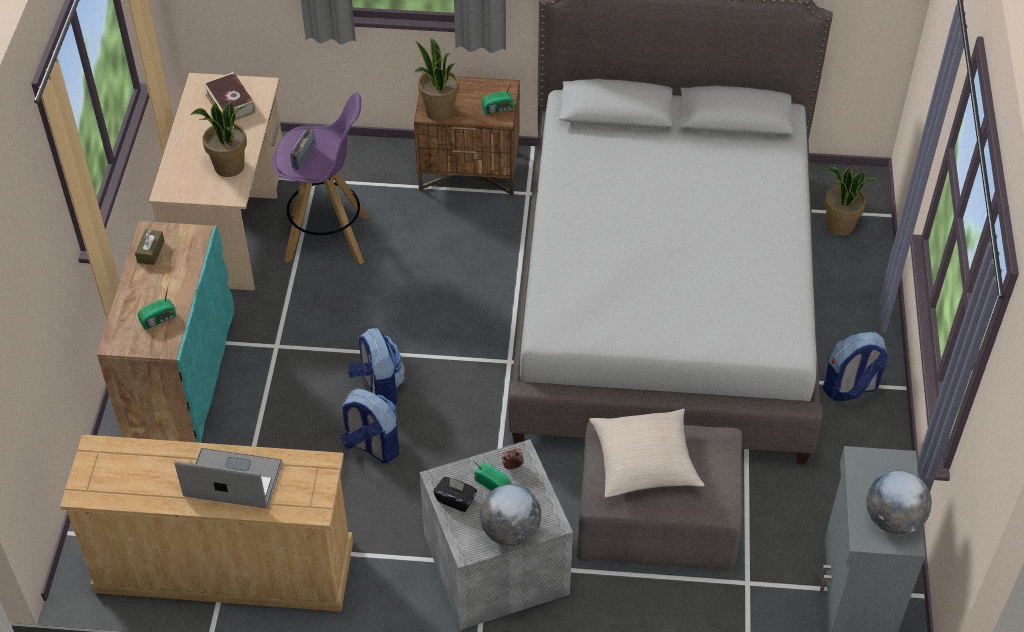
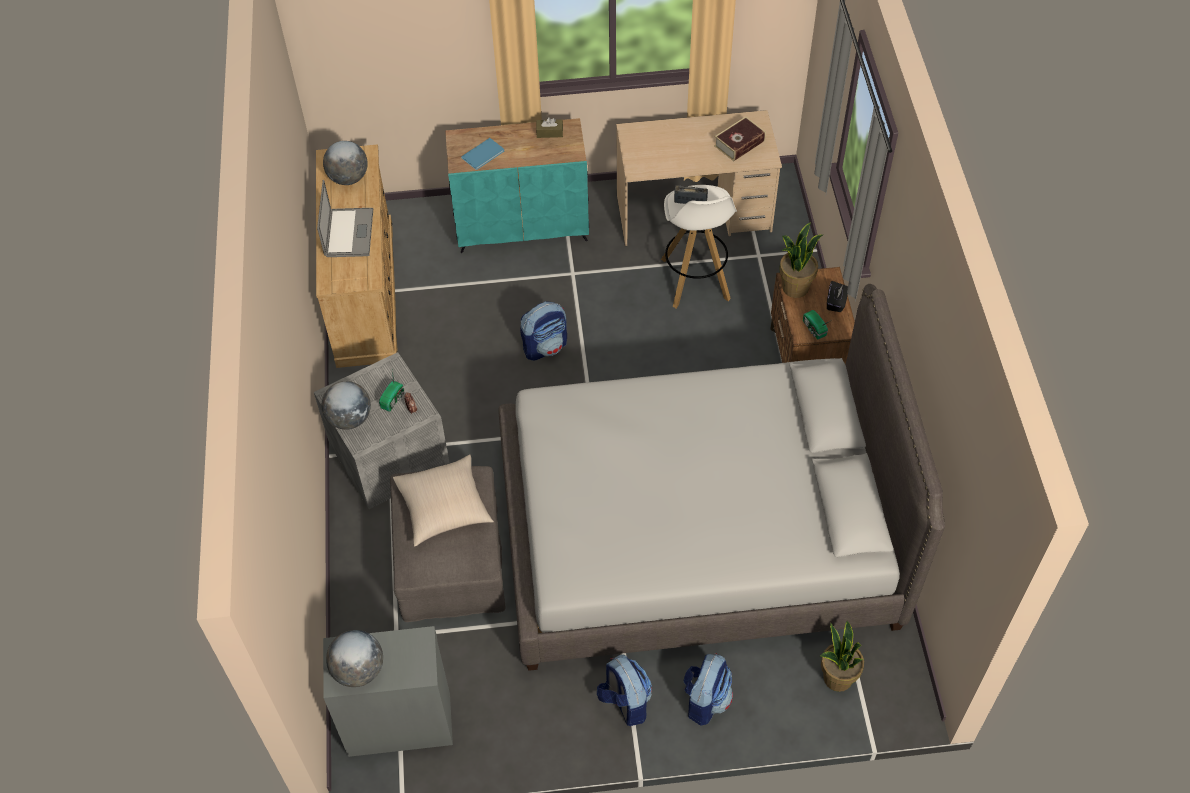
camera: 80 degrees right, 5 degrees up
(132, 472) = (348, 178): none -> globe
(159, 319) = (484, 154): radio -> blue book
(229, 167) = (666, 160): potted plant -> none
(328, 238) = (695, 280): purple stool -> white stool
(371, 446) = (487, 354): backpack -> backpack (705, 700)
(456, 500) = (374, 379): black tissue box -> black tissue box (836, 302)

